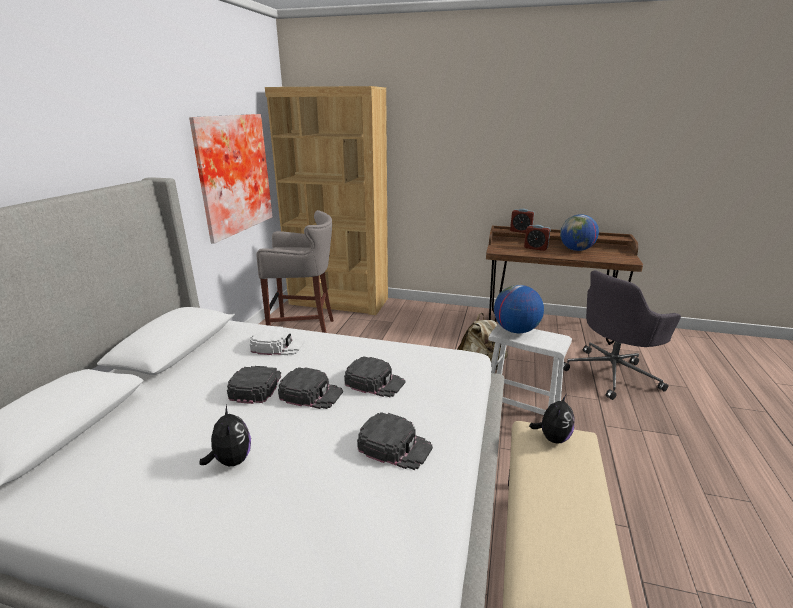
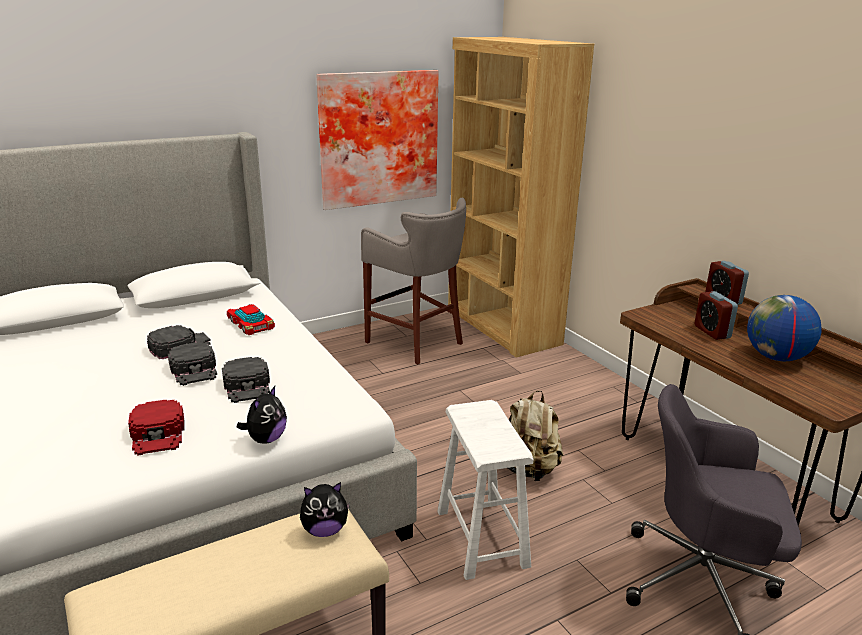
camera: 45 degrees right, 0 degrees up
(231, 460) = (78, 383): plush toy -> plush toy (266, 439)
(278, 346) = (251, 324): white cap -> toy car
(395, 446) = (158, 433): black cap -> red cap
(515, 330) = (483, 416): globe -> none

